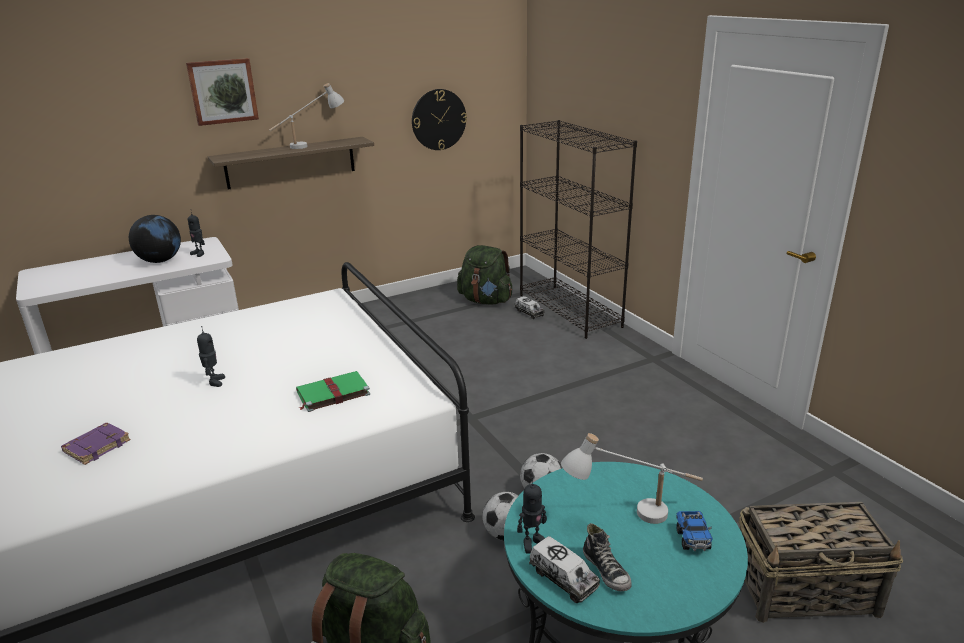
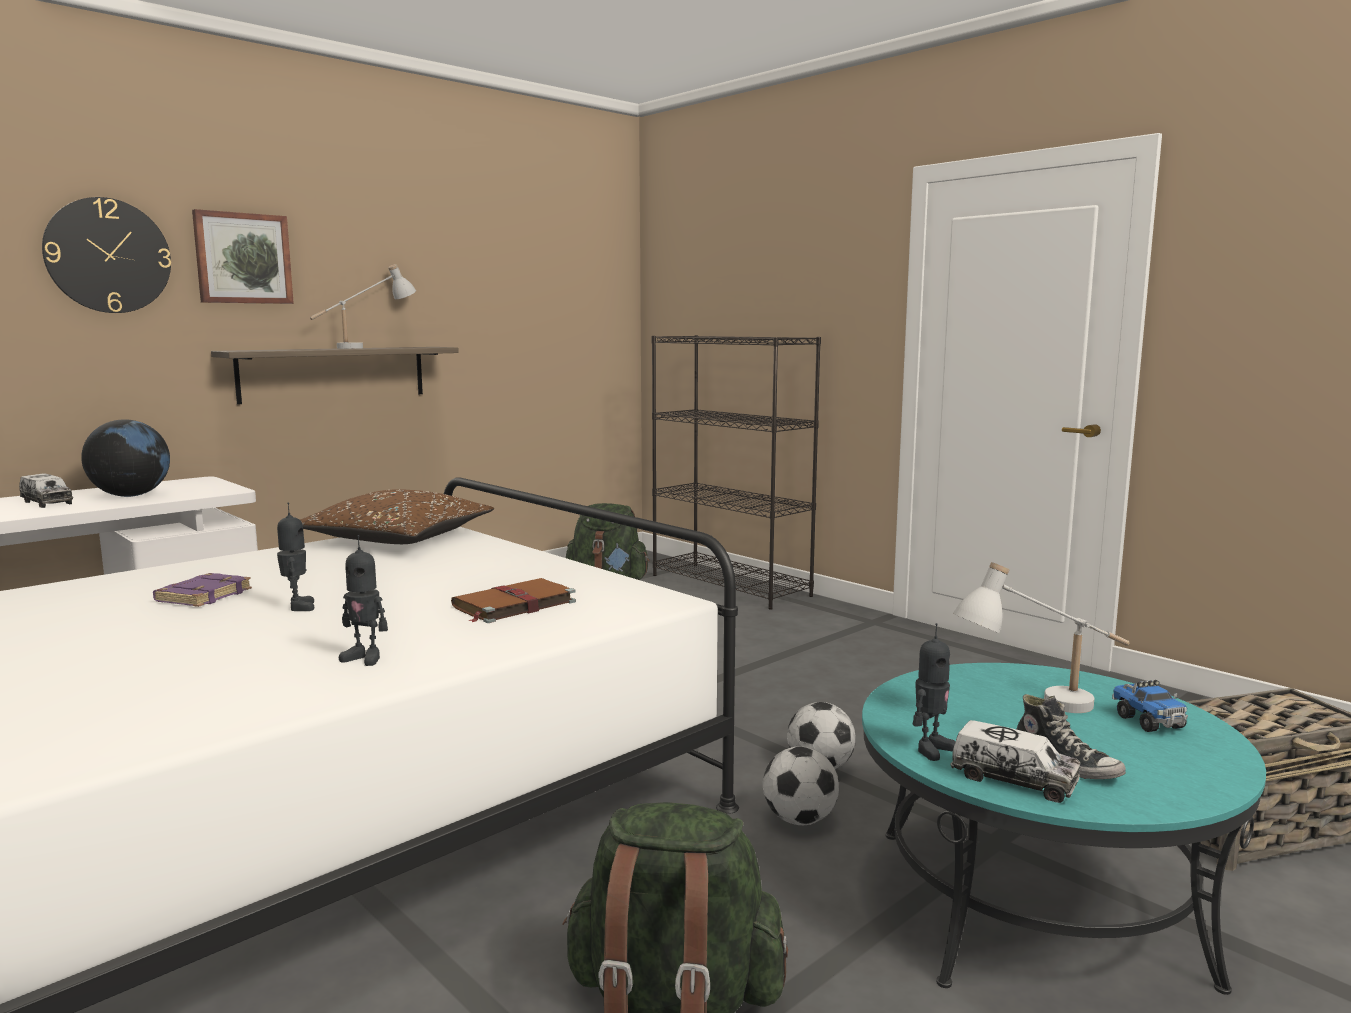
camera: 15 degrees left, 15 degrees down
(97, 446) = (113, 683): purple book -> purple book (203, 596)
(199, 254) = (196, 488): toy robot -> toy robot (365, 658)
(303, 309) = (398, 539): none -> brown pillow
(332, 393) = (512, 605): green book -> brown book
(438, 119) = (534, 335): wall clock -> wall clock (108, 256)
(529, 313) = (677, 591): toy truck -> toy truck (47, 502)

